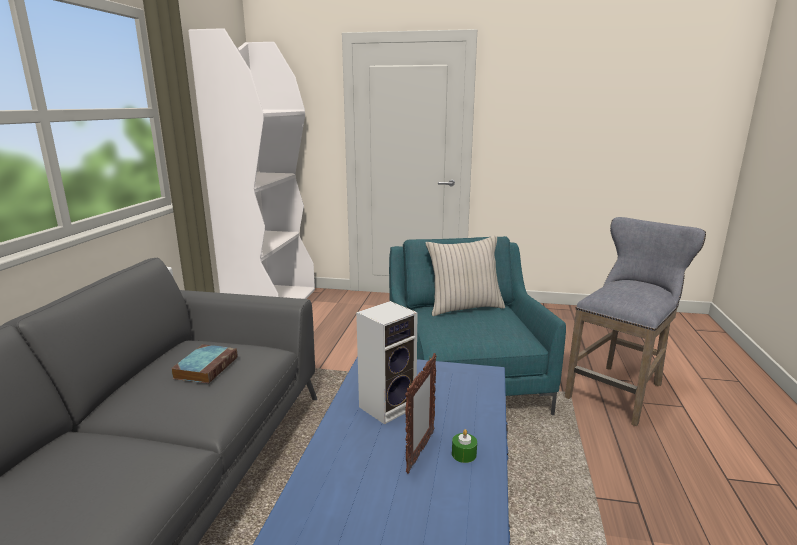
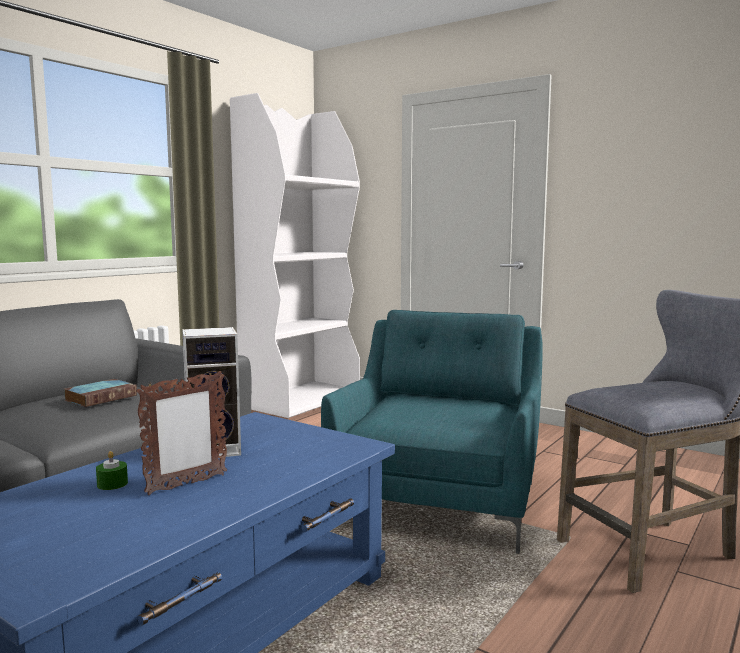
camera: 25 degrees right, 10 degrees down
(464, 308) = (447, 400): beige pillow -> none
(464, 454) = (225, 495): green candle -> green candle (112, 484)

